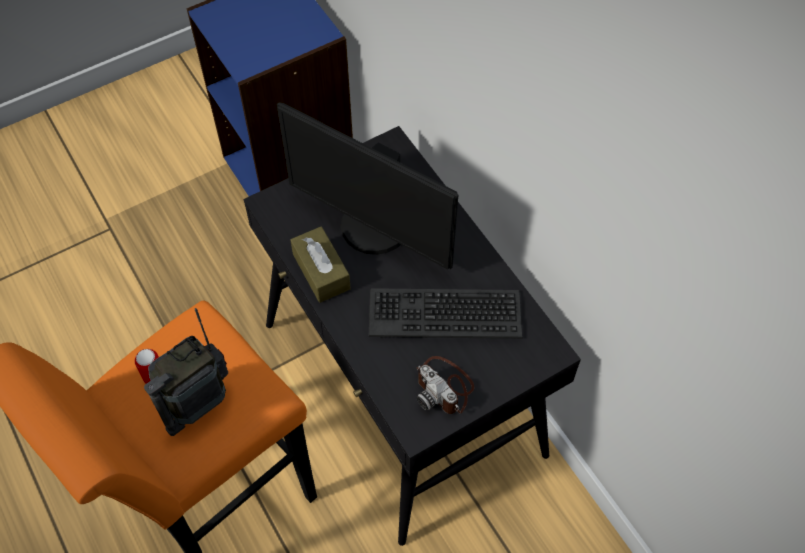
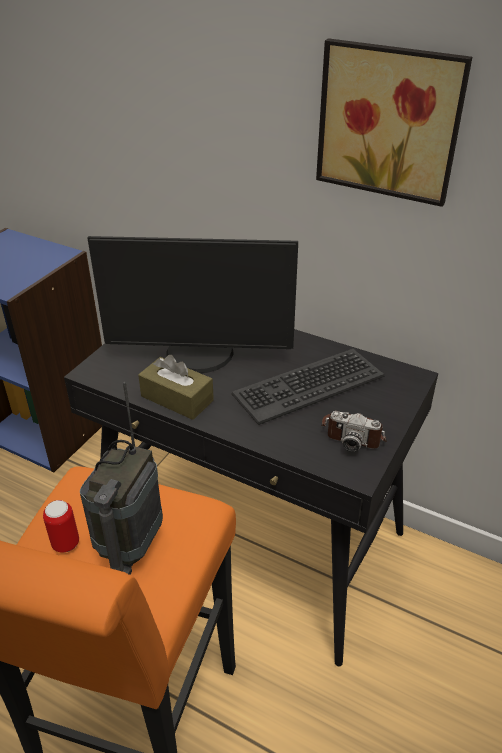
camera: 30 degrees left, 20 degrees down
(576, 128) = (390, 121): none -> picture

